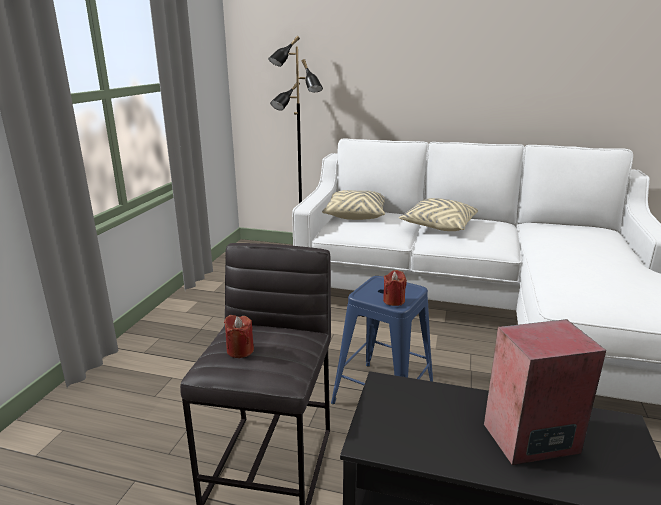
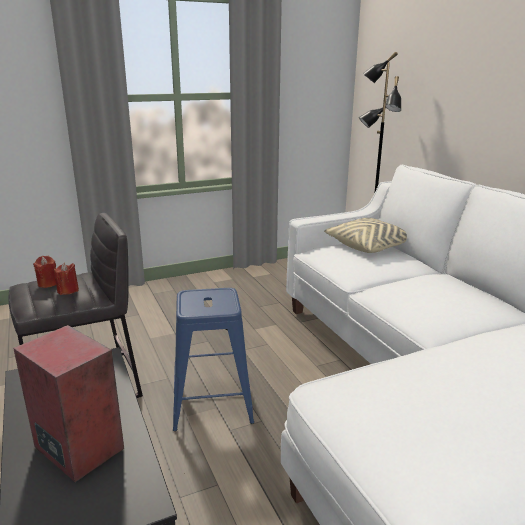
camera: 50 degrees right, 0 degrees up
(394, 301) = (192, 307): red candle -> red candle (68, 290)
(438, 226) = (416, 282): beige pillow -> none

